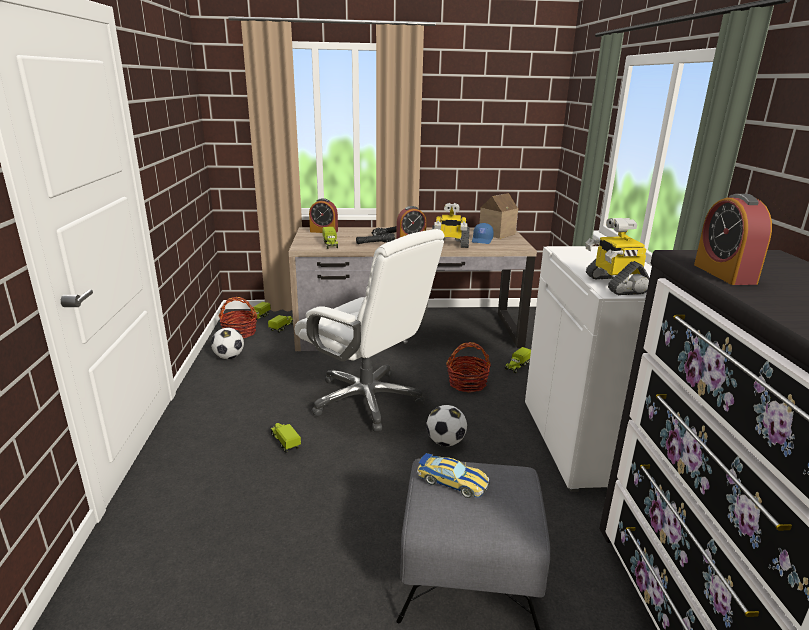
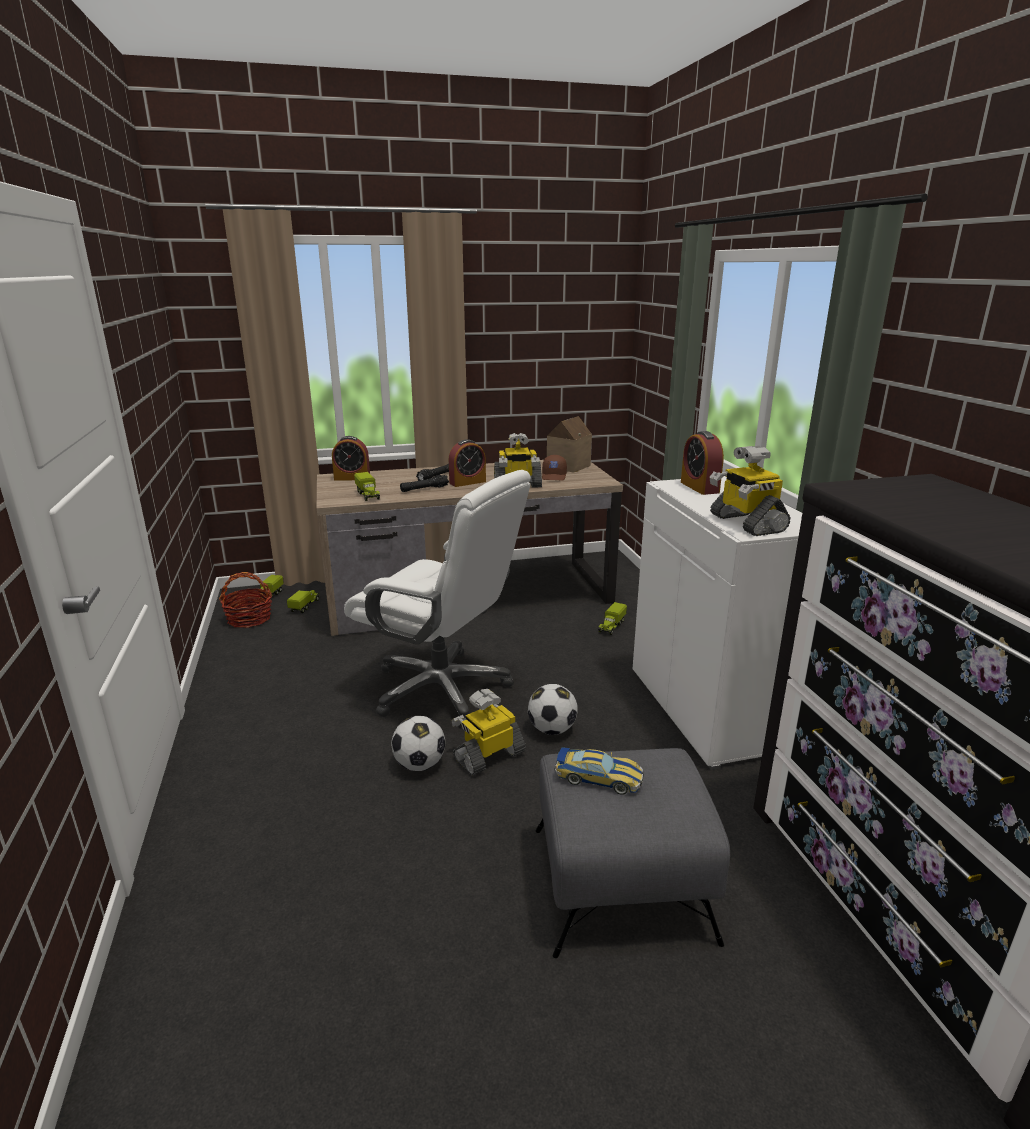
camera: 10 degrees left, 0 degrees up
(229, 357) = (244, 652): football -> football (419, 764)
(285, 442) = (351, 755): toy truck -> none
(389, 456) = (488, 755): none -> toy robot
(467, 383) = (558, 654): basket -> none
(482, 240) = (554, 476): blue cap -> brown cap
(724, 274) = (894, 507): alarm clock -> alarm clock (699, 487)

